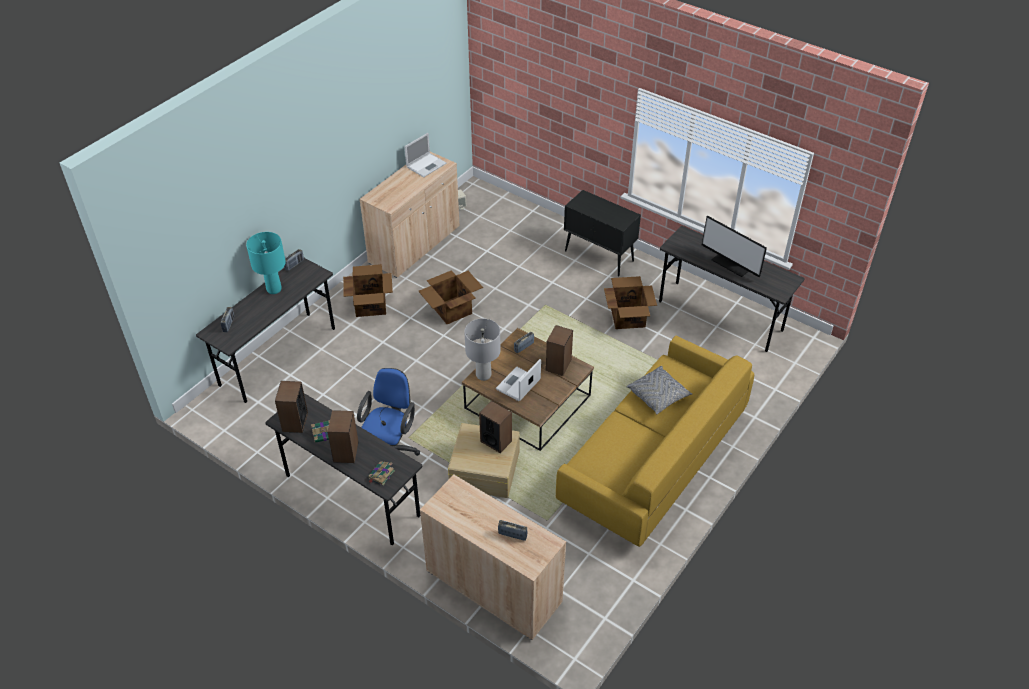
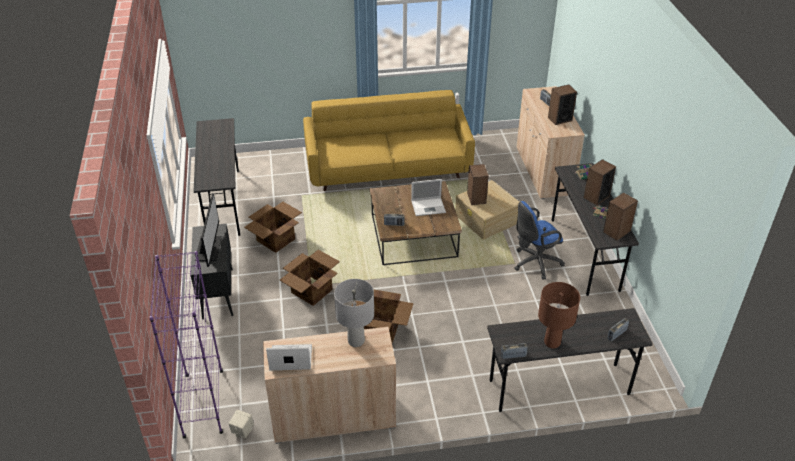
camera: 135 degrees left, 5 degrees down
(273, 289) = (552, 342): turquoise table lamp -> brown table lamp
(370, 305) = (438, 381): cardboard box -> cardboard box (311, 291)
(484, 375) = (442, 225): grey table lamp -> grey table lamp (356, 341)
(501, 203) = (203, 404): none -> purple bookcase
(558, 365) = (388, 201): speaker -> speaker (559, 119)
(658, 396) = (362, 149): grey pillow -> none
(732, 263) = (215, 151): monitor -> monitor (209, 248)

